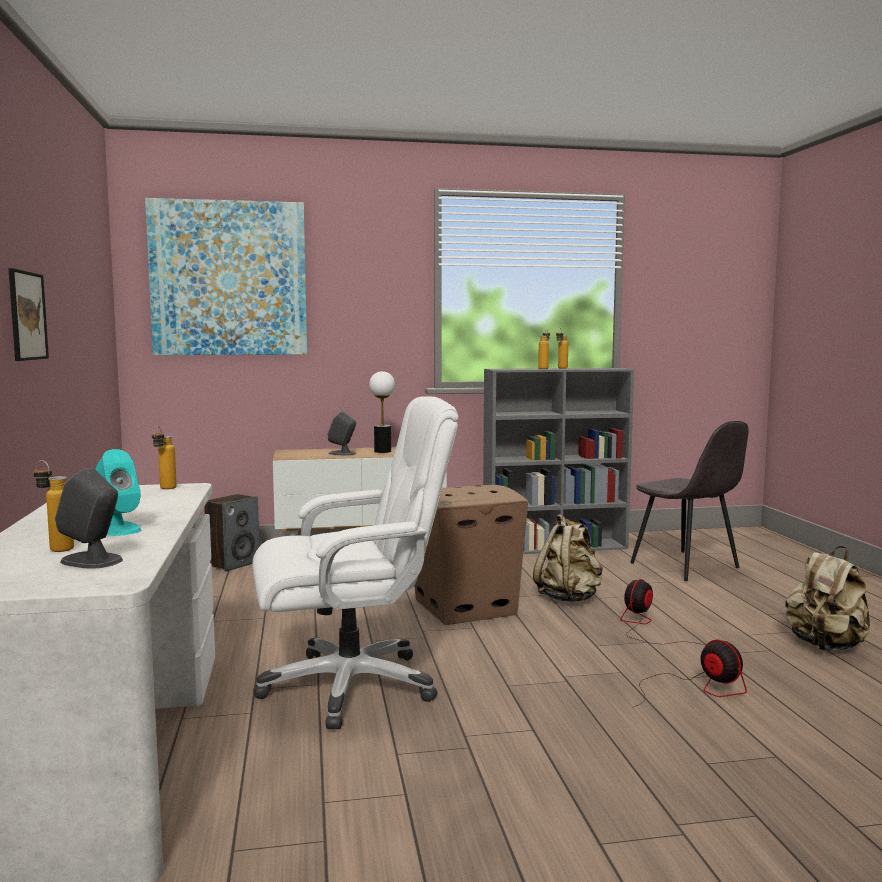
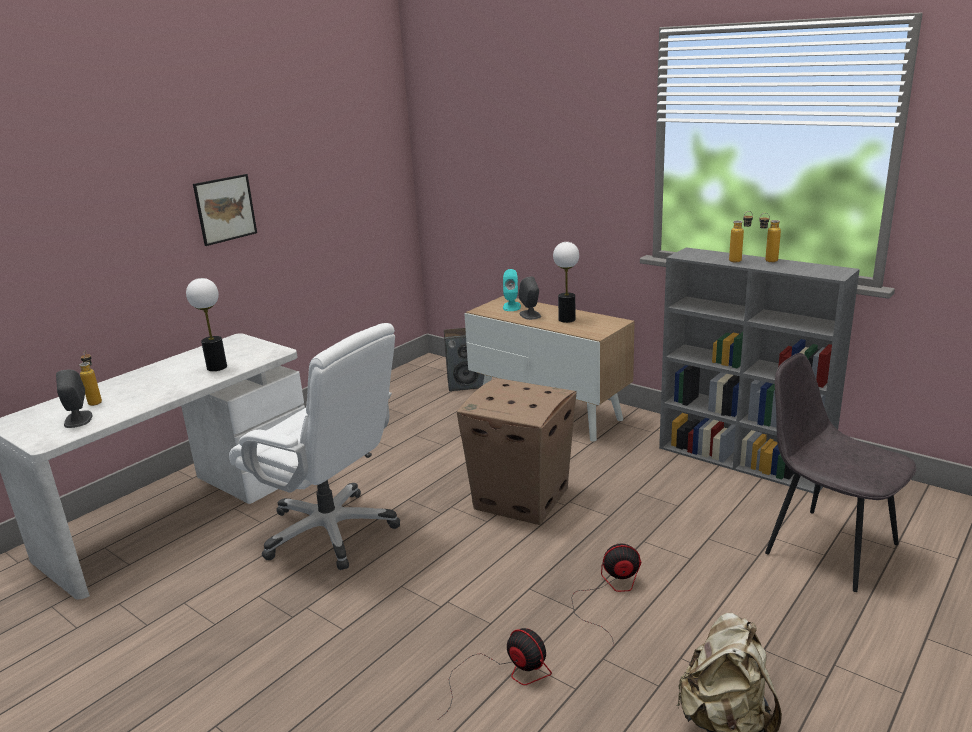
camera: 50 degrees right, 15 degrees up
(118, 529) = (148, 392): turquoise speaker -> turquoise speaker (511, 306)
(149, 503) = (217, 367): none -> table lamp
(164, 489) = (260, 351): bottle -> none
(229, 278) = (481, 132): picture -> none
(569, 598) = (618, 529): beige backpack -> none
(686, 566) = (827, 547): grey chair -> grey chair turned 120 degrees clockwise
(696, 689) = (504, 675): fan -> fan turned 60 degrees counterclockwise

